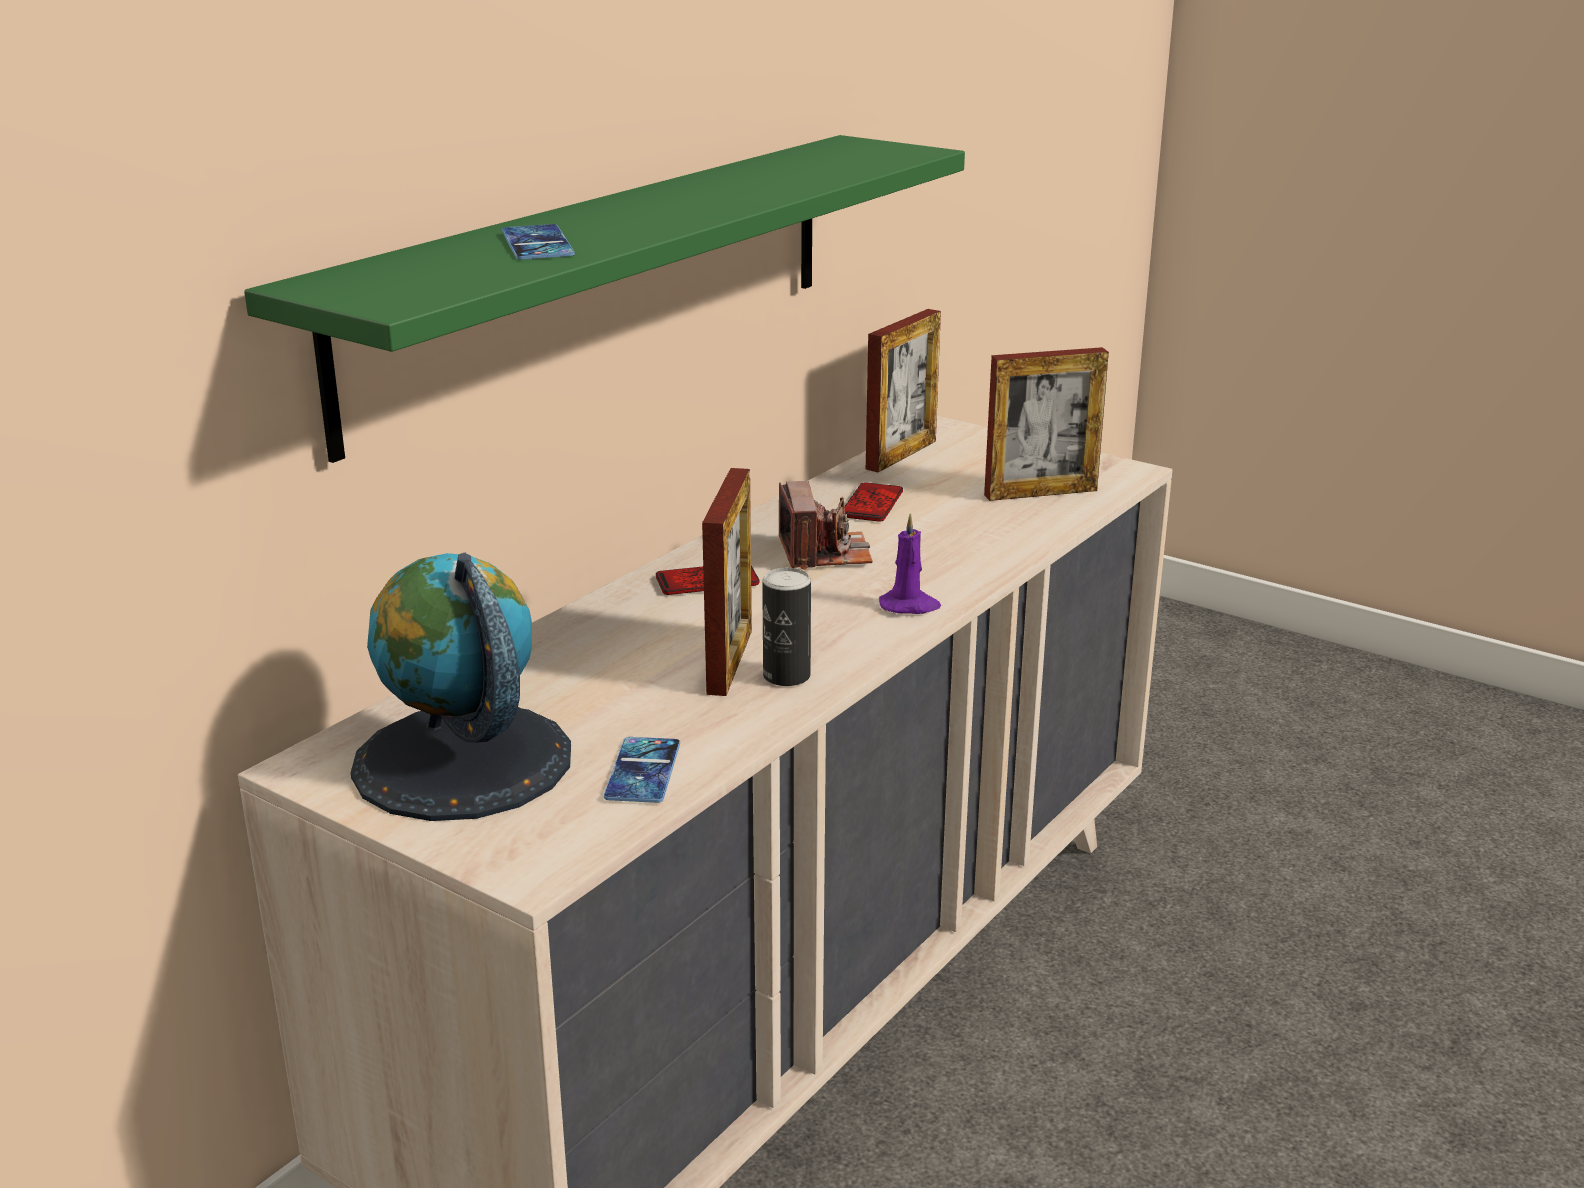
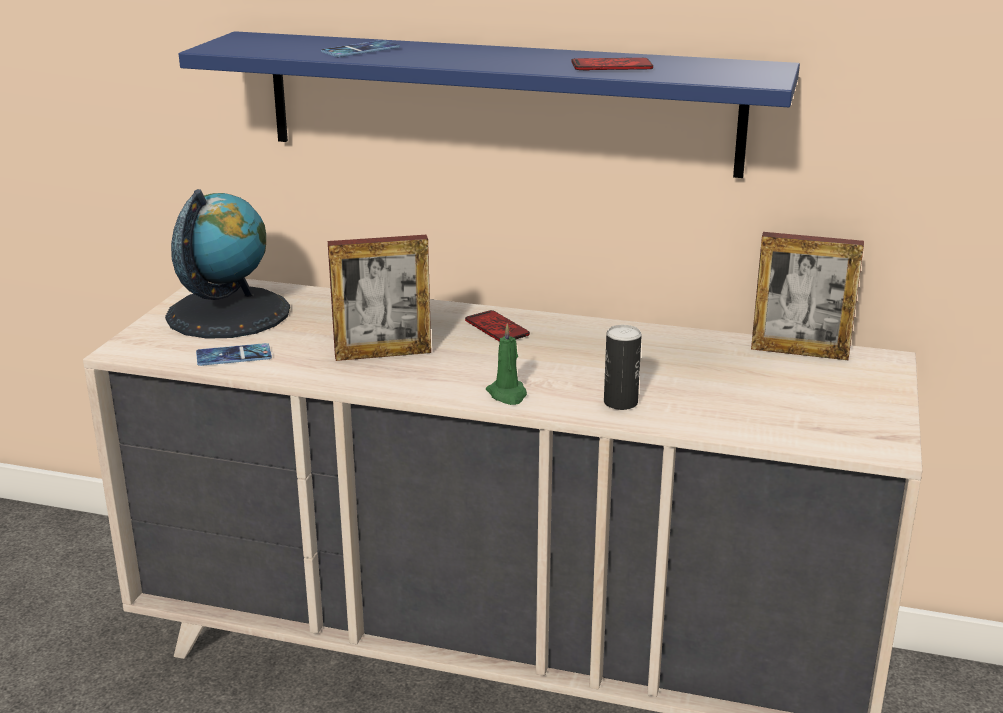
camera: 70 degrees right, 0 degrees up
(601, 280) = (500, 103): green shelf -> blue shelf
(786, 676) = (372, 373): can -> can (620, 402)
(824, 553) = (574, 354): camera -> none
(872, 504) = (683, 356): phone -> phone (611, 66)
(910, 606) = (507, 394): purple candle -> green candle
(1040, 493) = (781, 415): picture frame -> none

